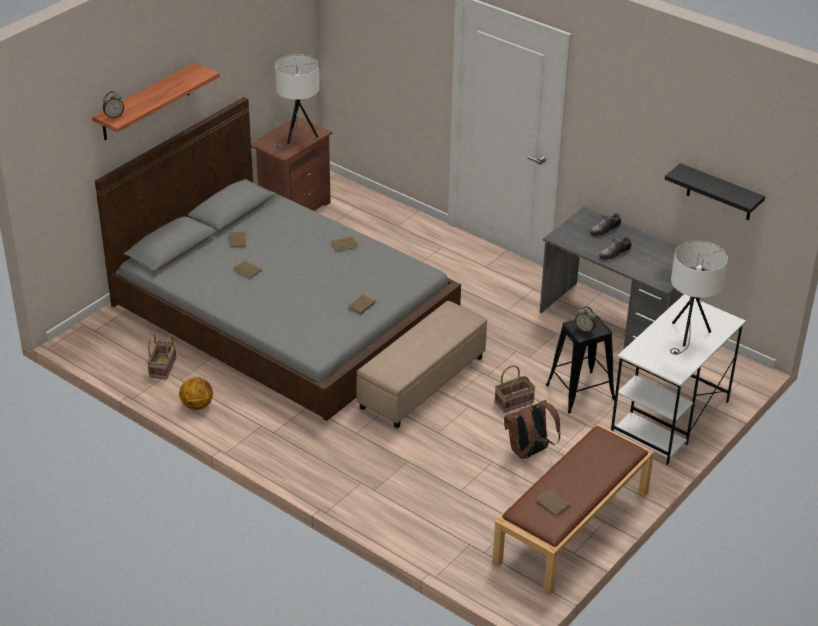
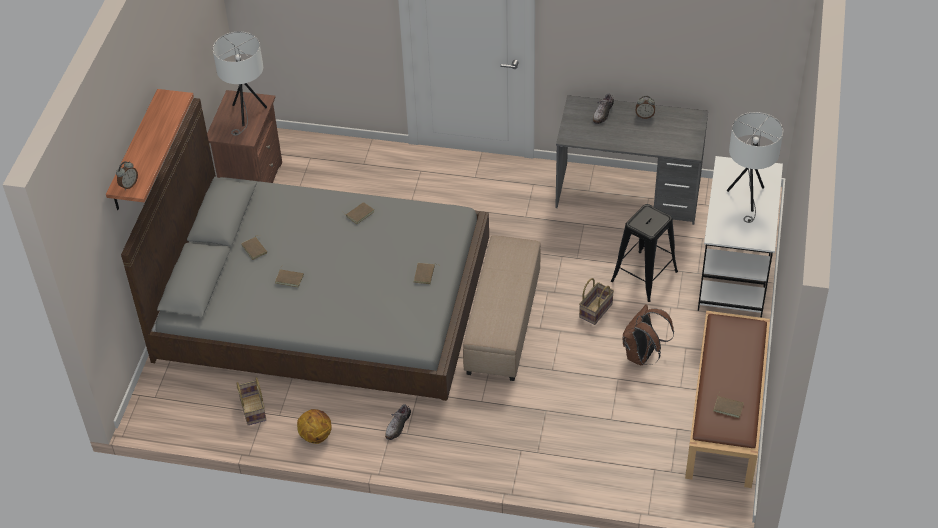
camera: 25 degrees left, 10 degrees up
(585, 329) = (648, 224): alarm clock -> alarm clock (644, 116)
(614, 253) = (628, 135): shoe -> shoe (397, 426)
(719, 193) = (716, 51): black shelf -> none

